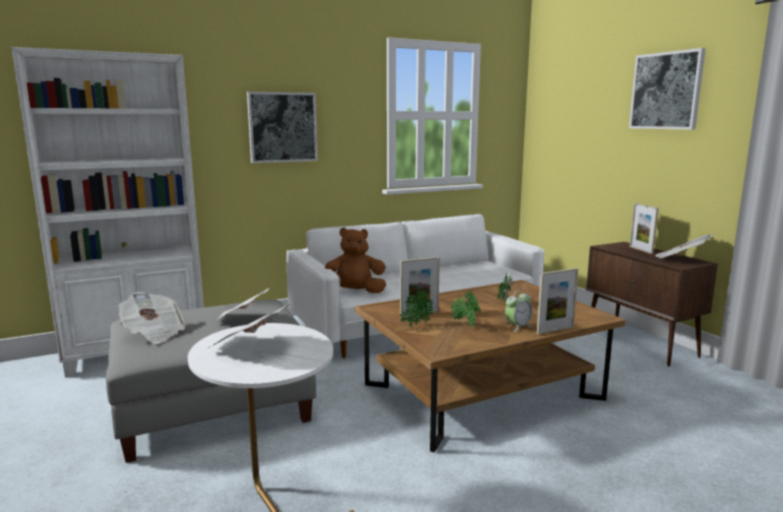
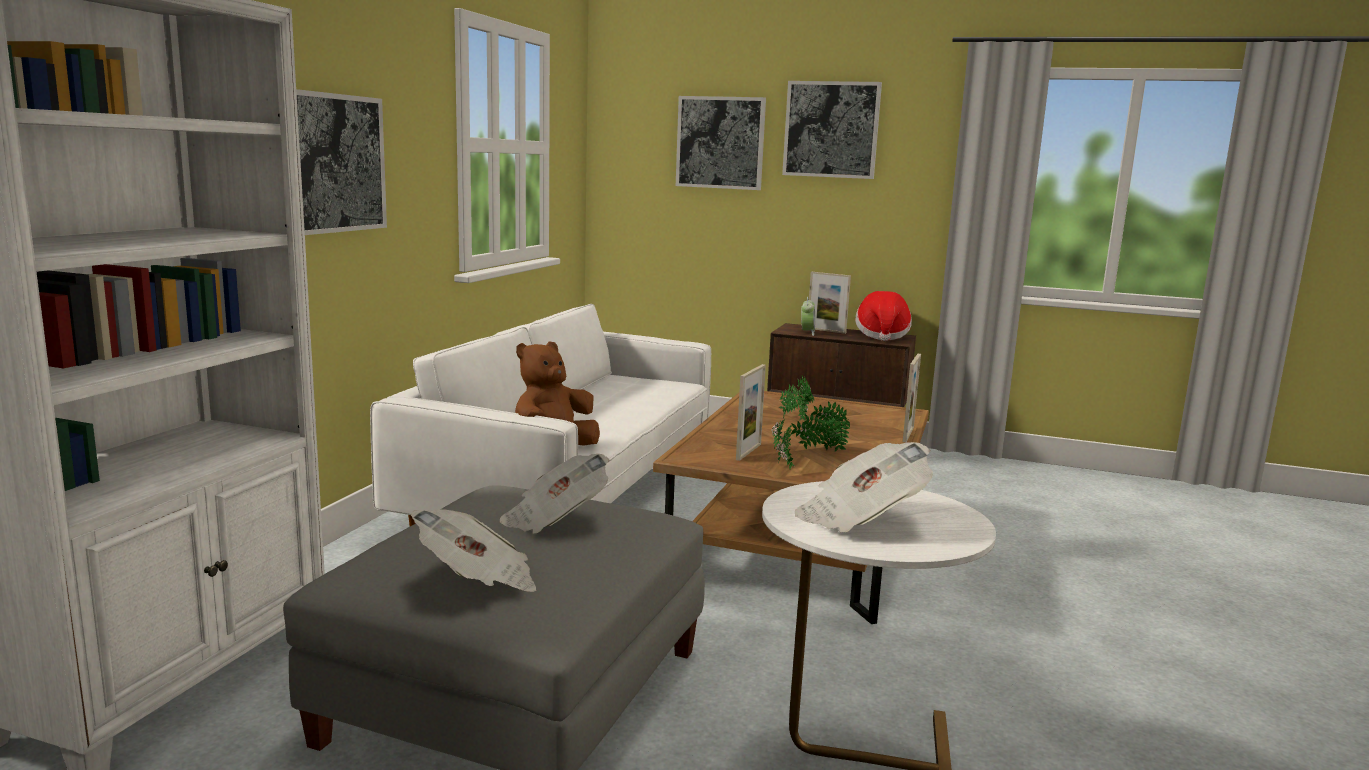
camera: 45 degrees left, 0 degrees up
(517, 327) = (870, 440): alarm clock -> alarm clock (807, 333)
(594, 106) = (720, 143): none -> picture
(680, 259) = (881, 336): newspaper -> hat

